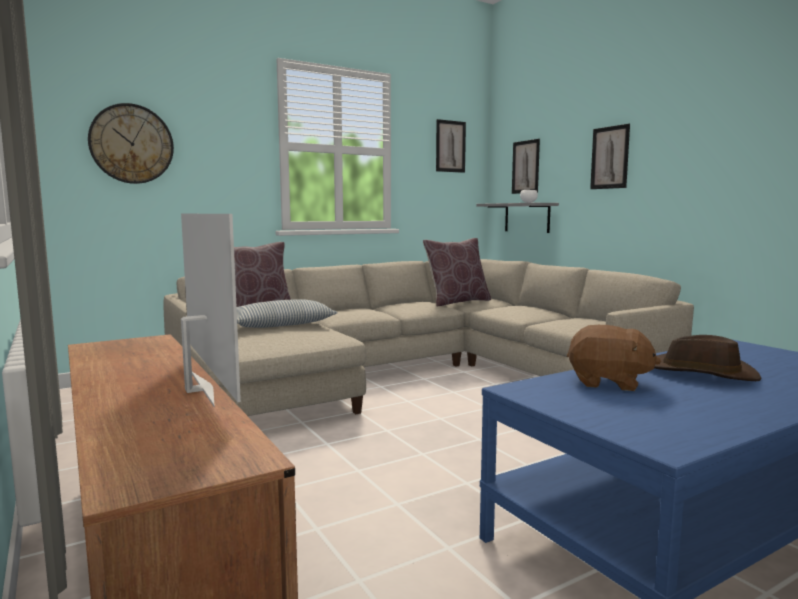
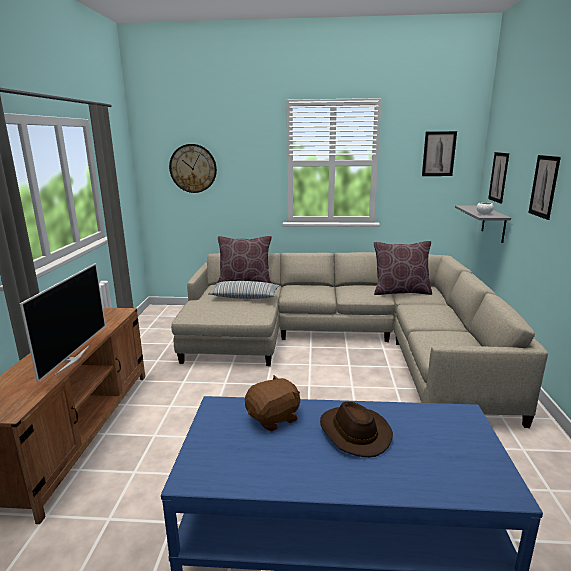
camera: 35 degrees right, 10 degrees up
(608, 383) = (274, 418): brown plush toy -> brown plush toy turned 90 degrees counterclockwise

